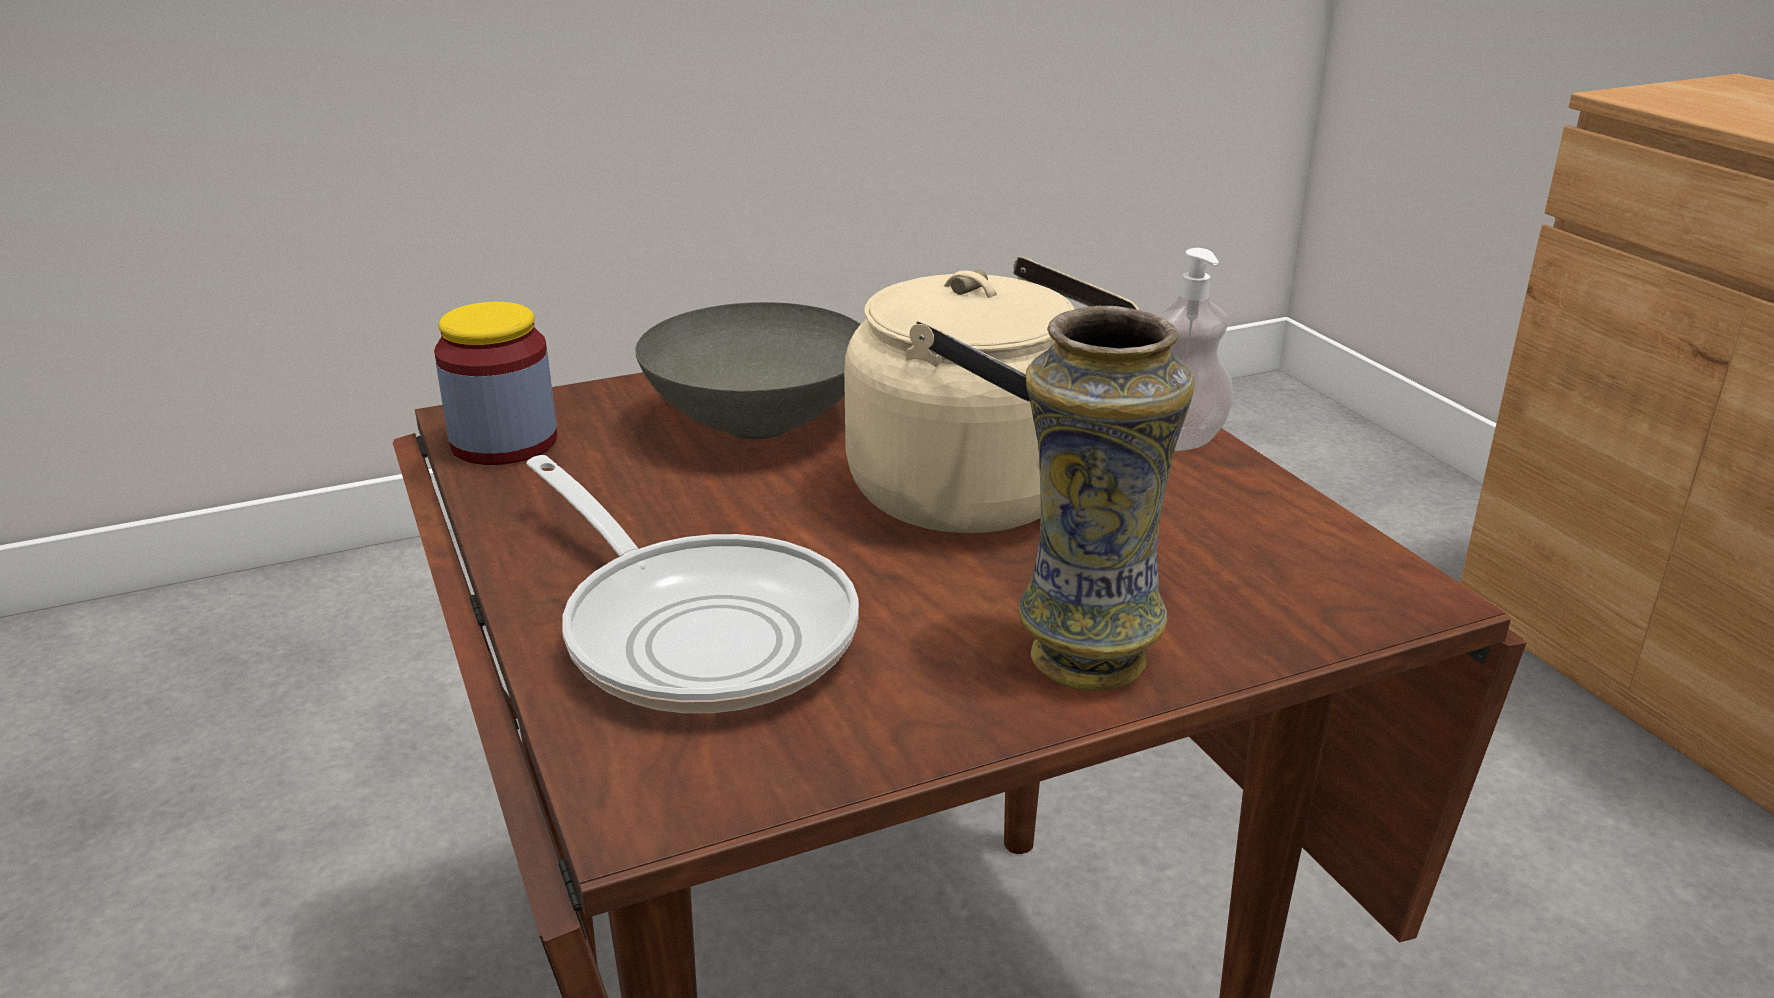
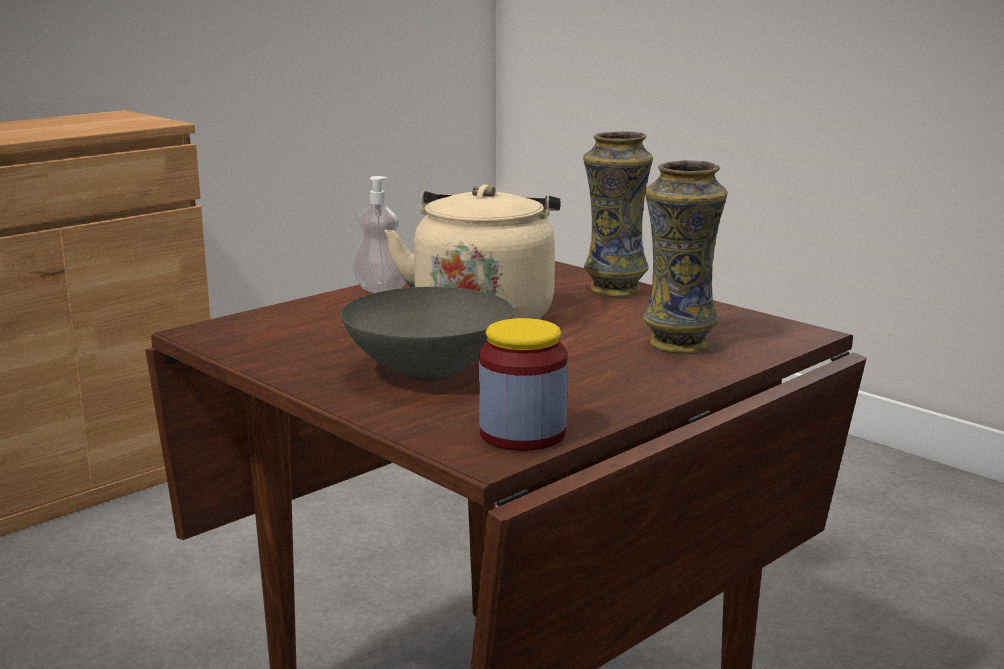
camera: 110 degrees left, 10 degrees down
(698, 630) = (678, 345): frying pan -> vase

